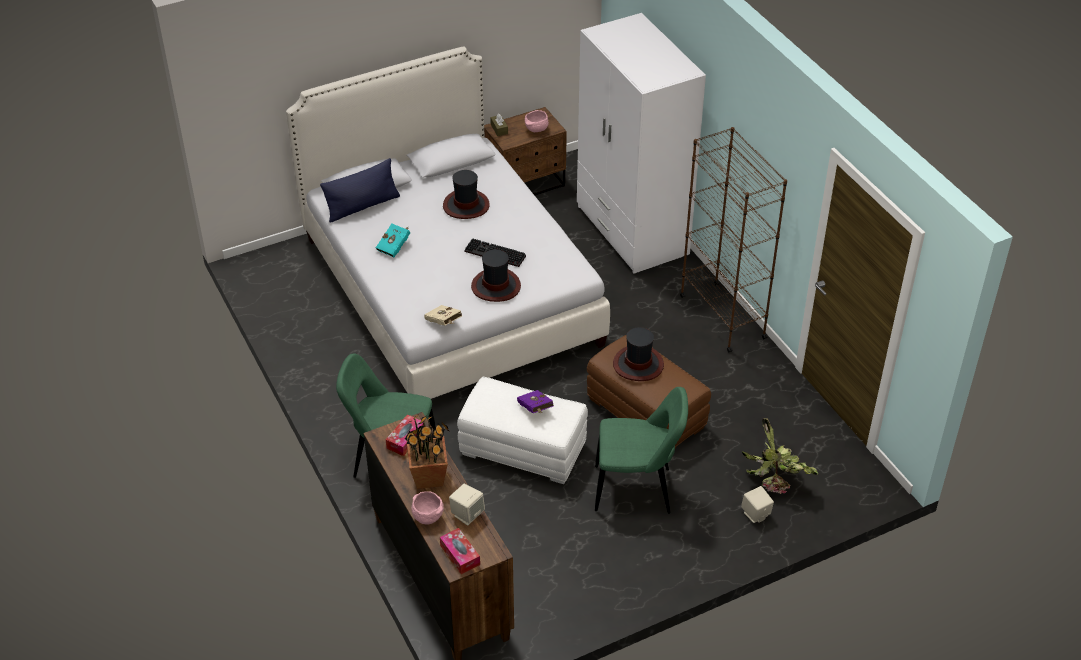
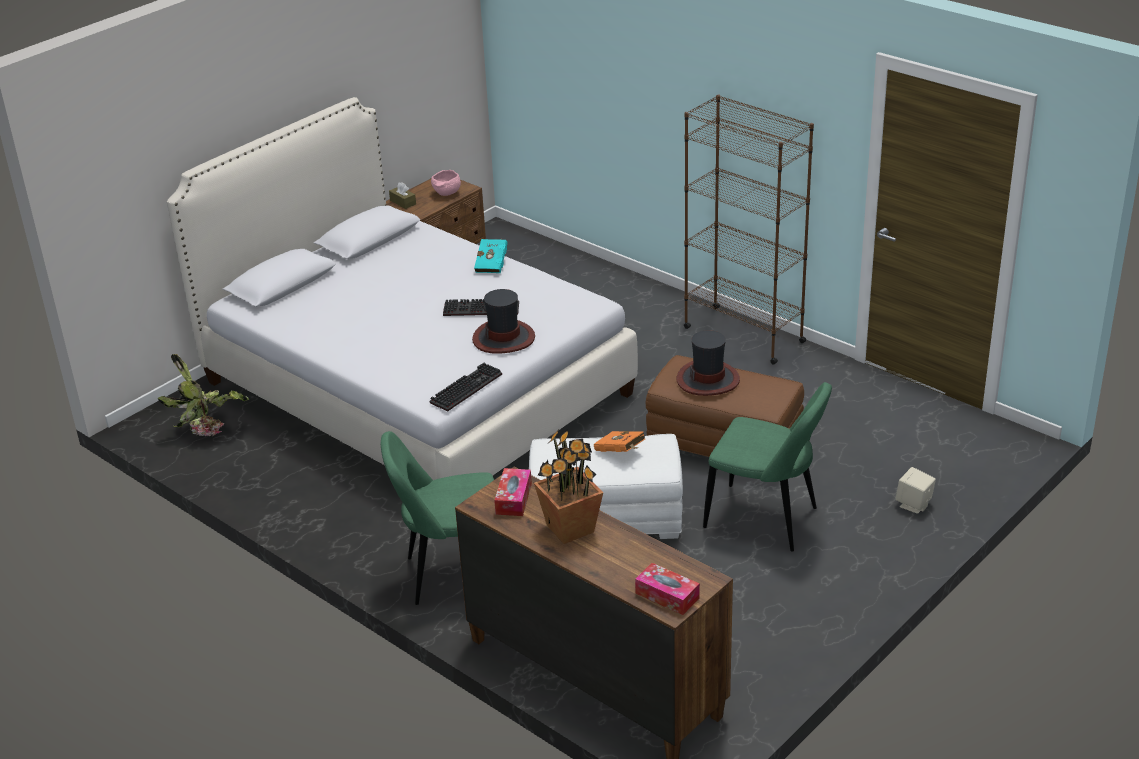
camera: 20 degrees left, 10 degrees down
(362, 206) = (288, 304): blue pillow -> none
(395, 246) = (354, 331): turquoise book -> turquoise book (492, 264)
(427, 517) = (597, 569): pink bowl -> none
(444, 323) = (466, 387): beige book -> keyboard
(466, 205) = (414, 274): hat -> none
(467, 514) = (645, 552): beige speaker -> none
(535, 409) = (621, 453): purple book -> orange book
(631, 230) = (589, 283): white wardrobe -> none
(637, 490) = (766, 519): green chair -> green chair turned 45 degrees clockwise
(777, 481) = (914, 467): potted plant -> potted plant (212, 428)

